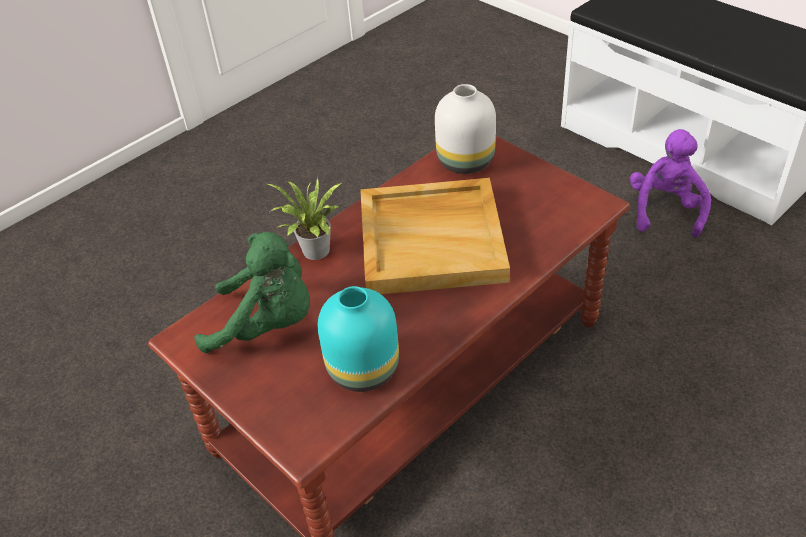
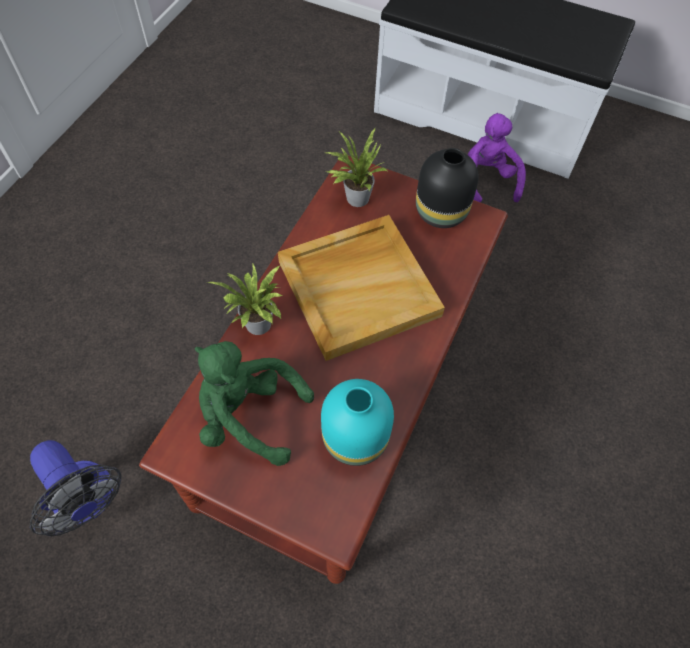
camera: 25 degrees left, 15 degrees up
(117, 417) = (88, 501): none -> fan
(267, 325) = (248, 416): green plush toy -> green plush toy turned 150 degrees counterclockwise
(466, 162) = (354, 197): white vase -> potted plant
(553, 189) = (440, 211): none -> black vase

